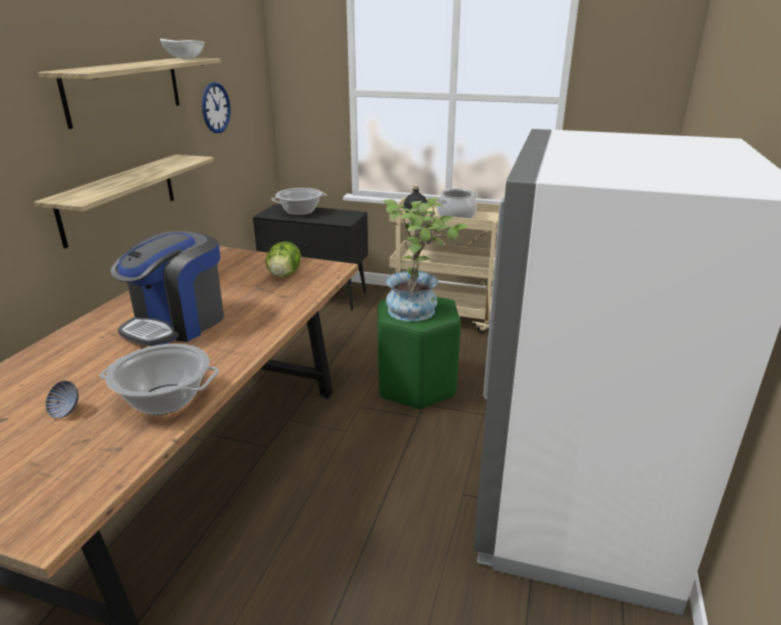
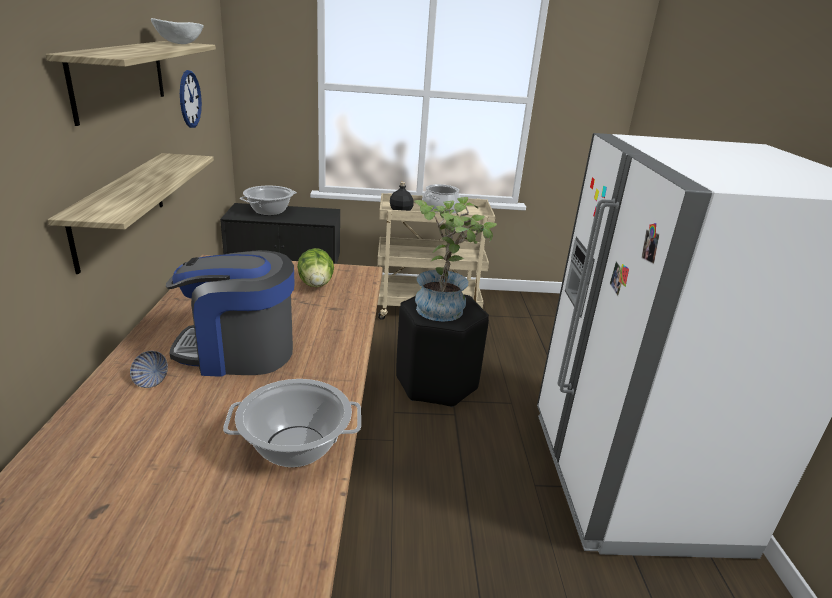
camera: 20 degrees left, 0 degrees up
(65, 411) = (182, 481): bowl -> bowl (151, 381)
(177, 323) = (238, 352): coffee machine -> coffee machine turned 75 degrees clockwise
(415, 386) = (436, 383): green stool -> black stool

